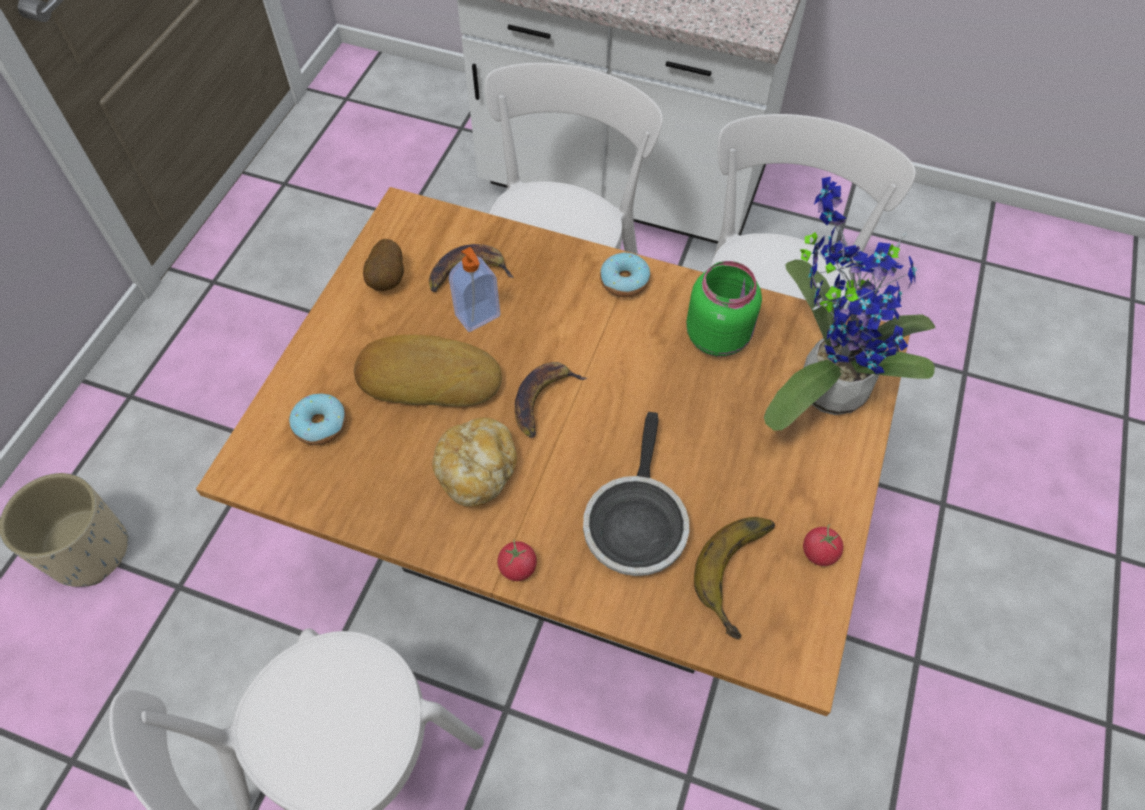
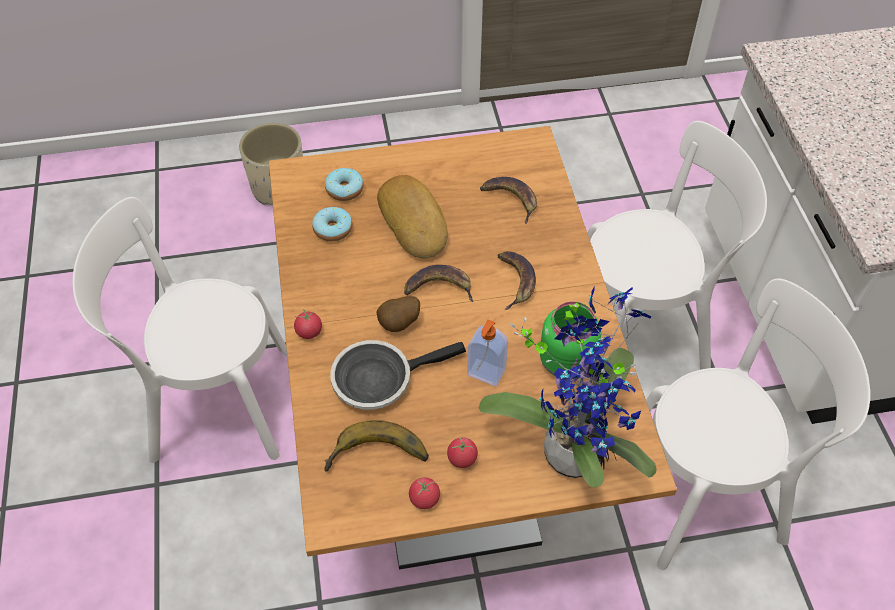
camera: 60 degrees right, 5 degrees down
(388, 280) = (473, 164): potato -> potato (399, 324)
(477, 471) = (363, 279): bread -> none
(478, 317) = (479, 222): soap dispenser -> soap dispenser (485, 373)
(584, 326) = (516, 281): none -> banana
(624, 281) = (572, 286): donut -> donut (332, 229)
(786, 491) = (462, 458): none -> tomato

